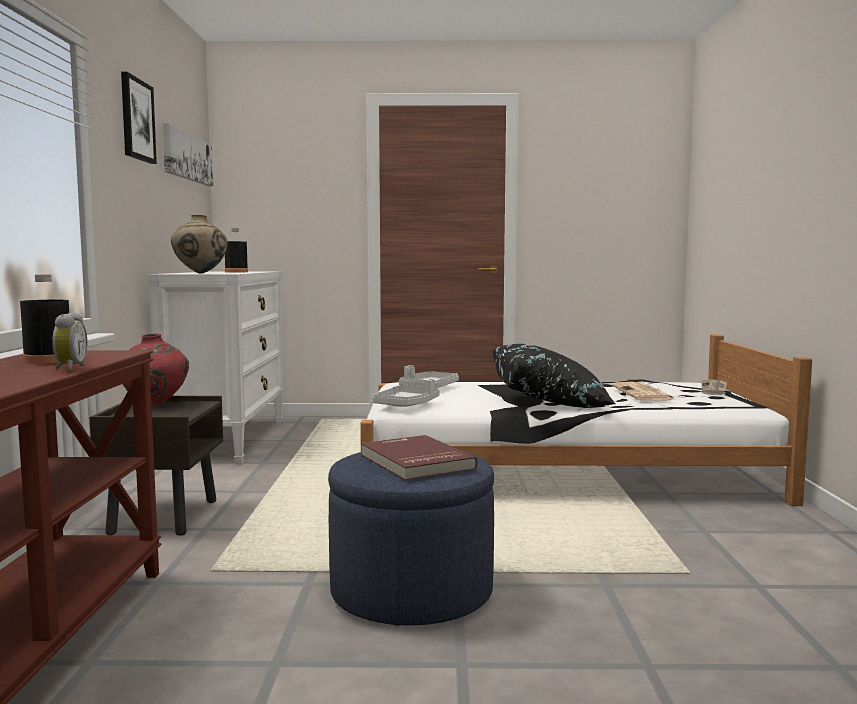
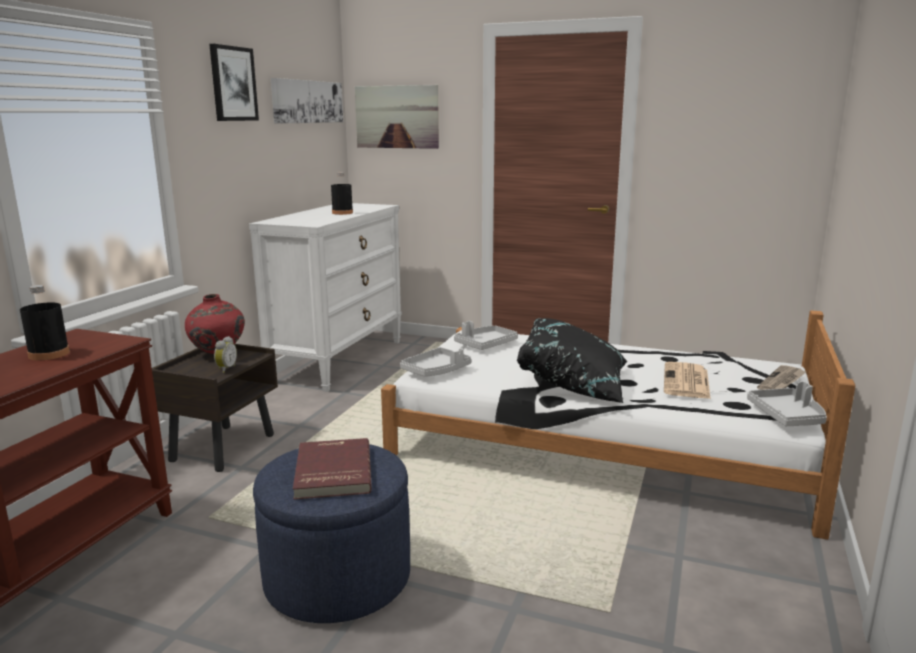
camera: 20 degrees right, 10 degrees up
(69, 369) = (37, 374): alarm clock -> alarm clock (225, 369)
(200, 273) = (294, 221): beige vase -> none
(272, 182) = (397, 117): none -> picture
(746, 405) = (787, 416): none -> grey tray

